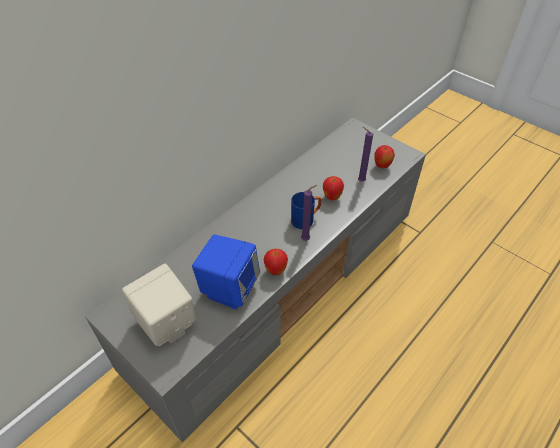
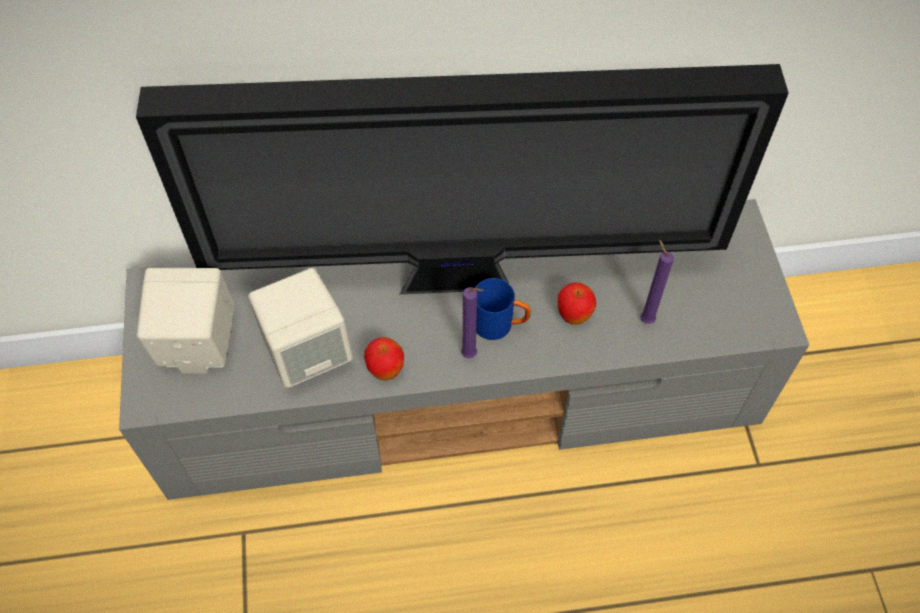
camera: 40 degrees right, 10 degrees up
(229, 288) = (308, 353): blue speaker -> beige speaker
(269, 212) = (463, 278): none -> television
(382, 166) = (708, 317): apple -> none

